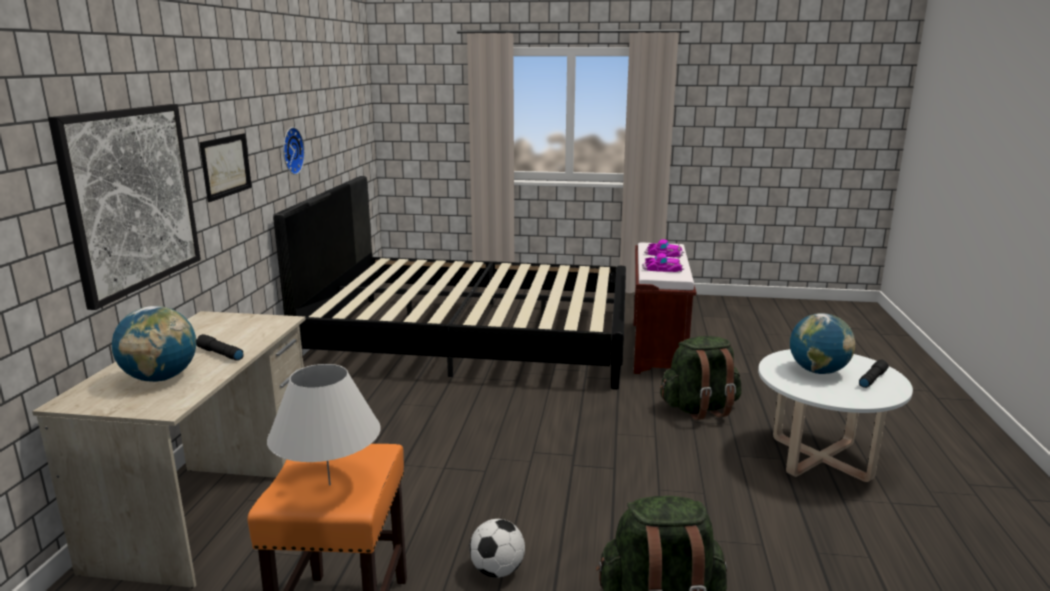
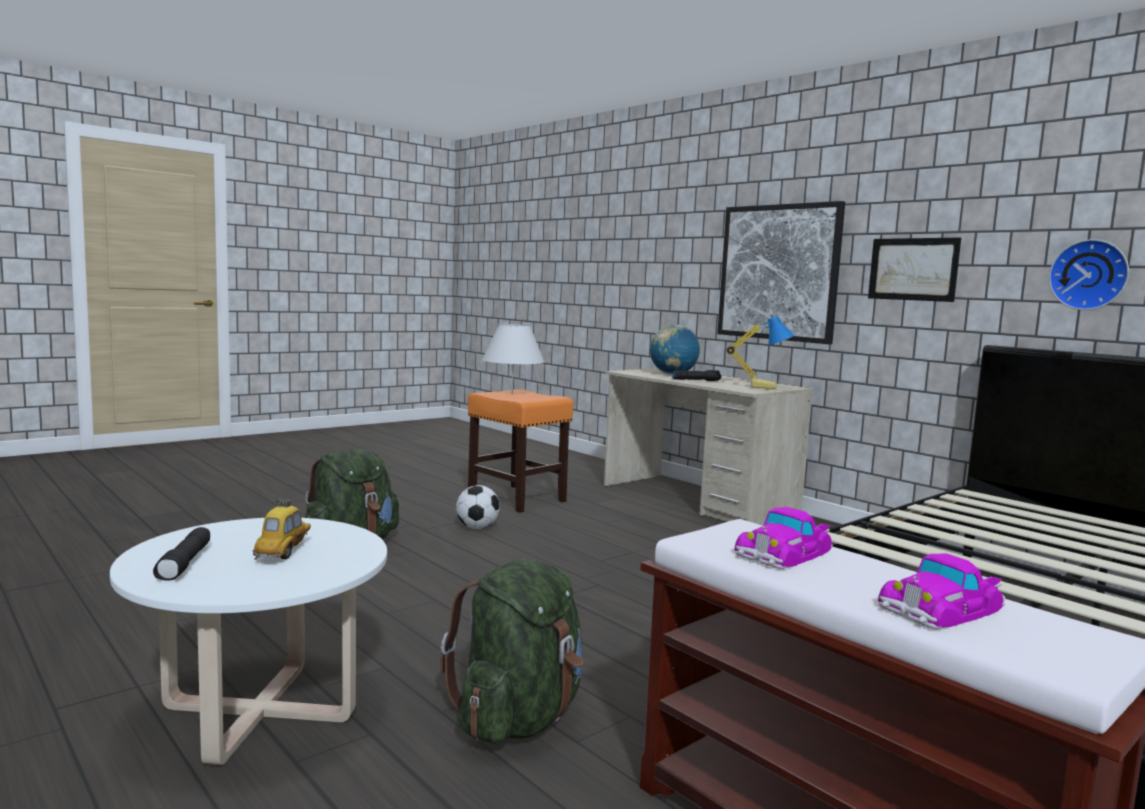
camera: 130 degrees right, 10 degrees down
(237, 323) = (763, 387): none -> table lamp
(817, 371) = (284, 552): globe -> toy car

